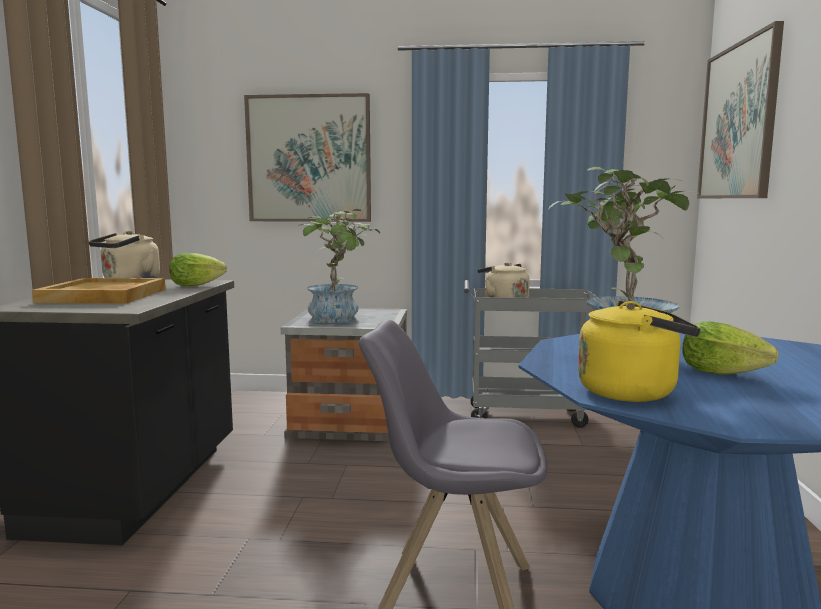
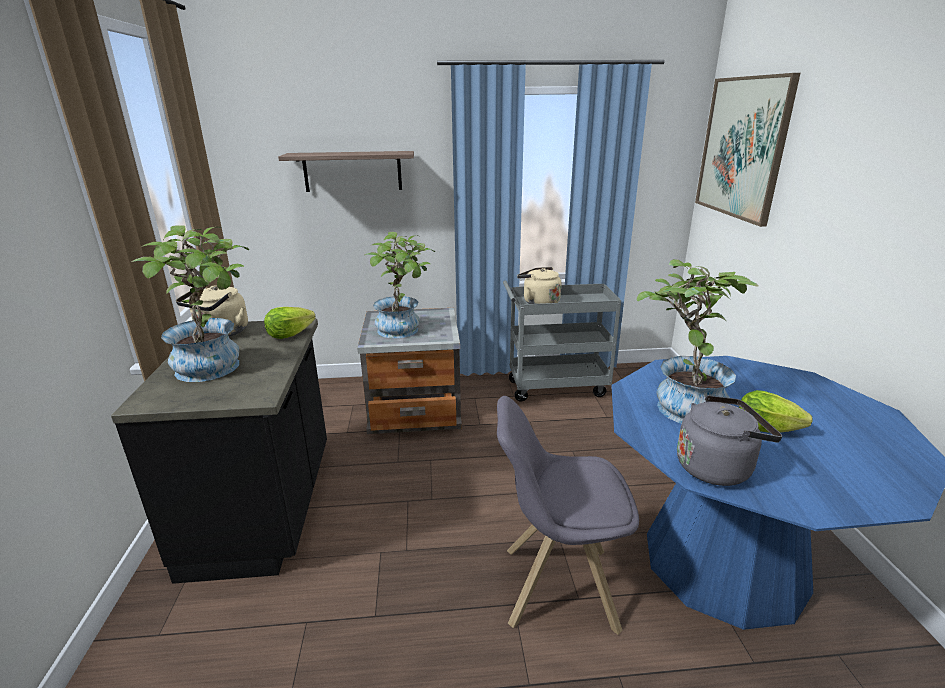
camera: 10 degrees left, 15 degrees up
(104, 296) = (217, 368): beige tray -> potted plant
(309, 159) = (352, 171): picture -> shelf
(632, 392) = (717, 467): yellow kettle -> grey kettle

